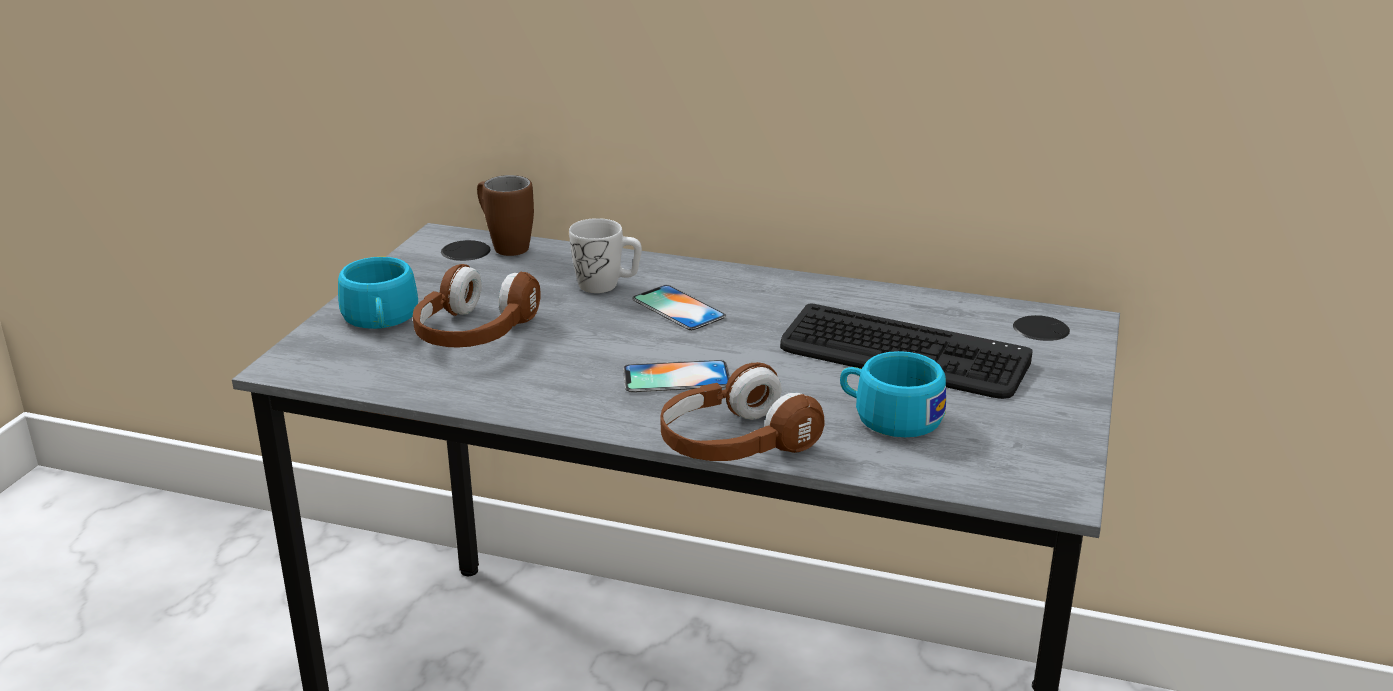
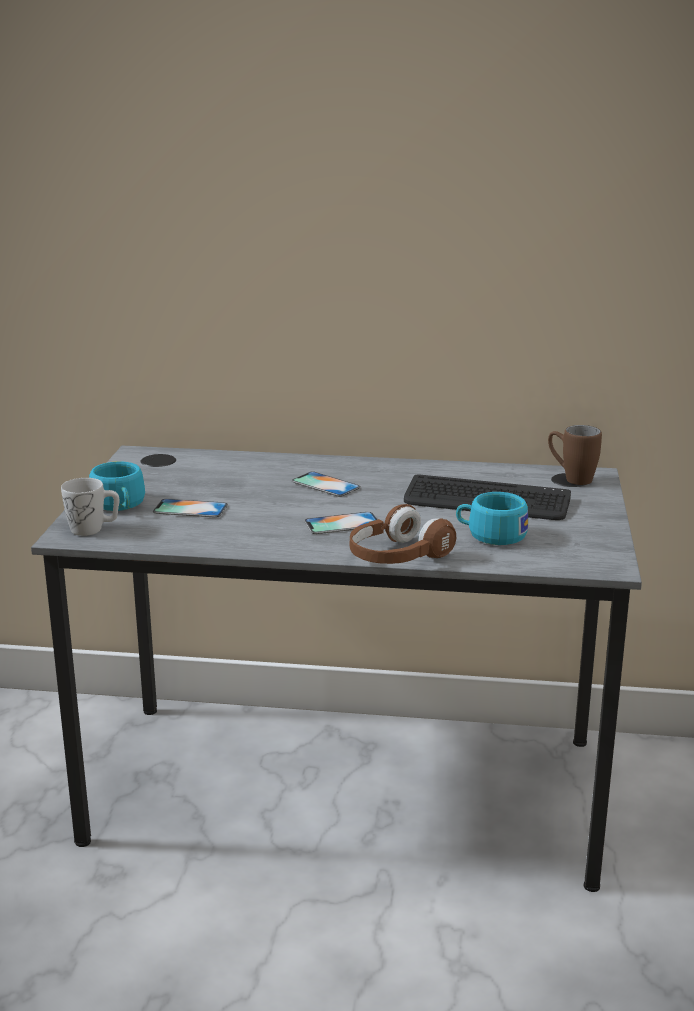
camera: 10 degrees left, 5 degrees down
(473, 334) = (190, 509): brown headphones -> phone
(504, 245) = (185, 455): brown mug -> brown mug (570, 478)
(607, 285) = (269, 474): white mug -> white mug (93, 529)

